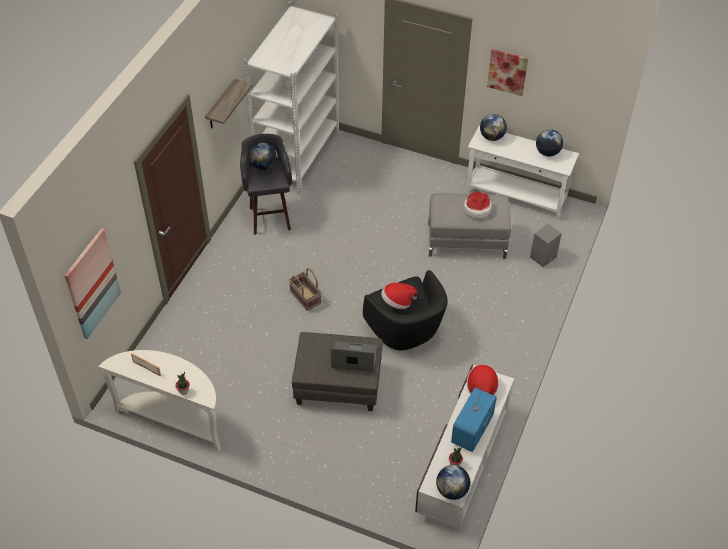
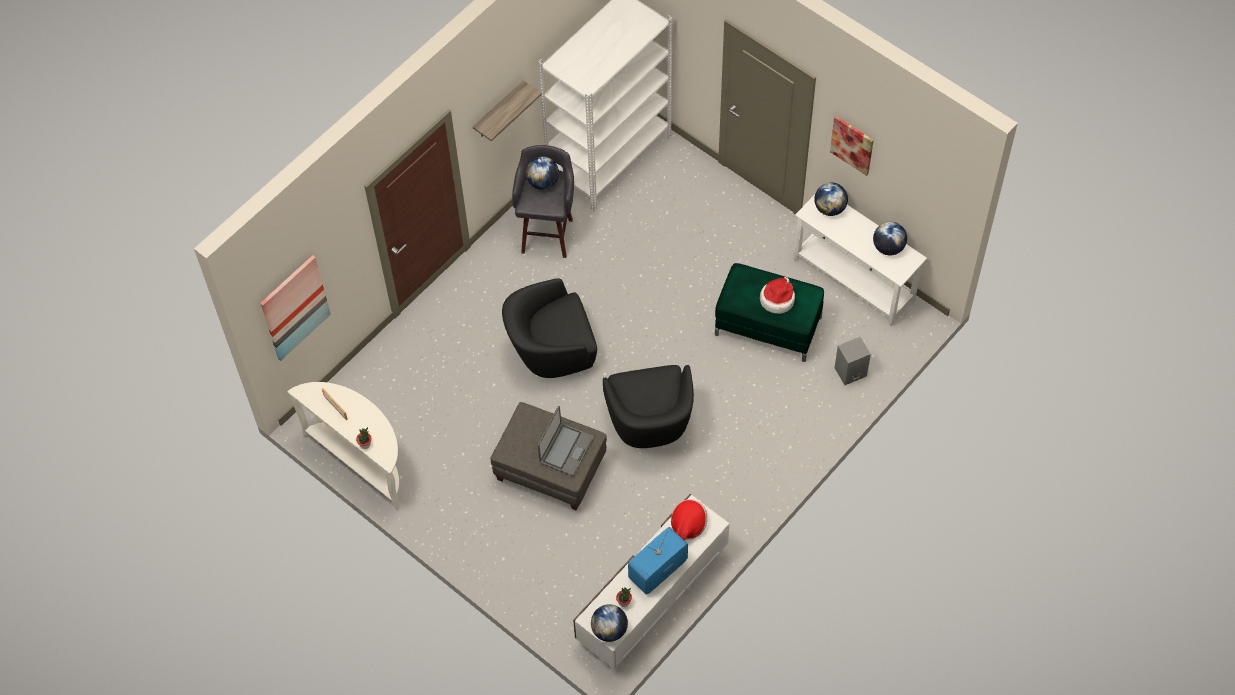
camera: 20 degrees right, 10 degrees up
(305, 297) = (551, 351): basket -> black armchair
(354, 358) = (566, 450): laptop -> laptop turned 90 degrees clockwise
(397, 302) = (640, 394): hat -> none
(466, 241) = (767, 326): grey ottoman -> green ottoman

